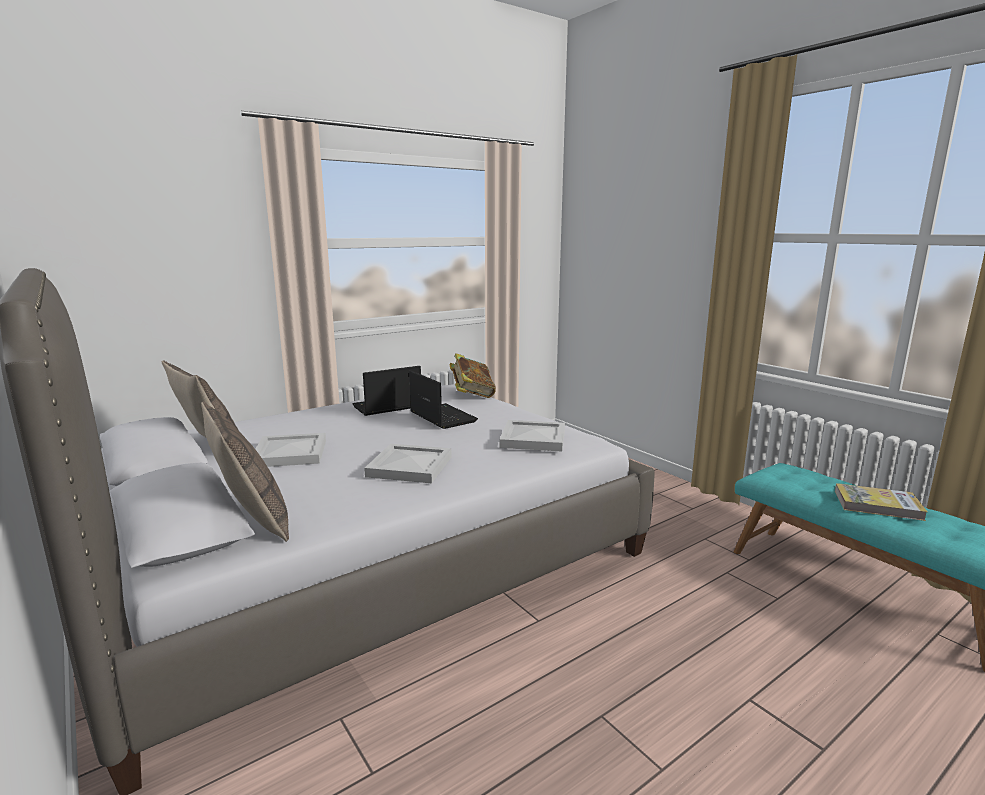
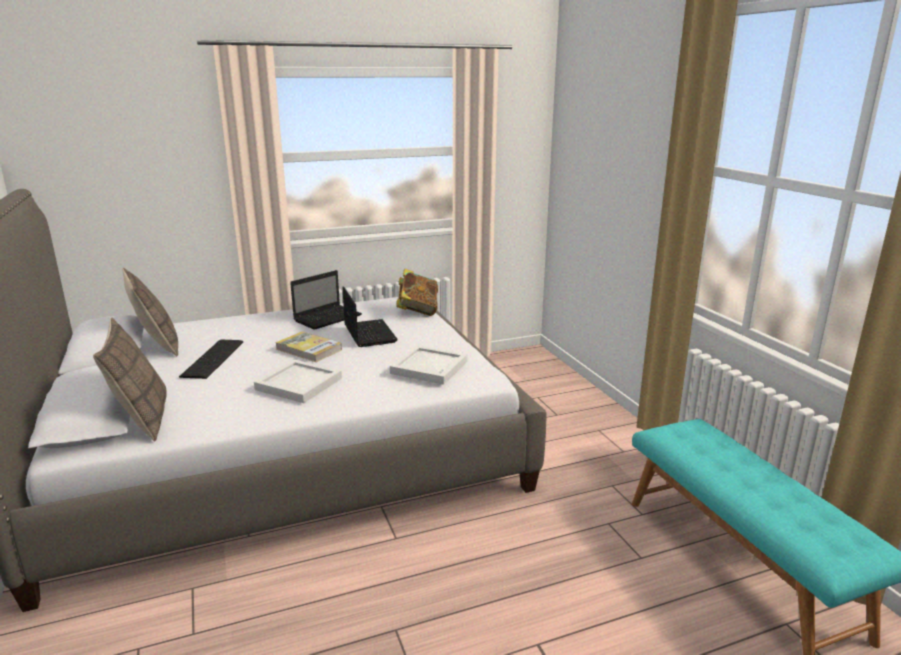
camera: 15 degrees right, 5 degrees up
(291, 453) = (215, 358): white tray -> keyboard
(386, 407) = (328, 318): laptop -> laptop turned 150 degrees clockwise
(877, 505) = (754, 481): book -> book (309, 349)

